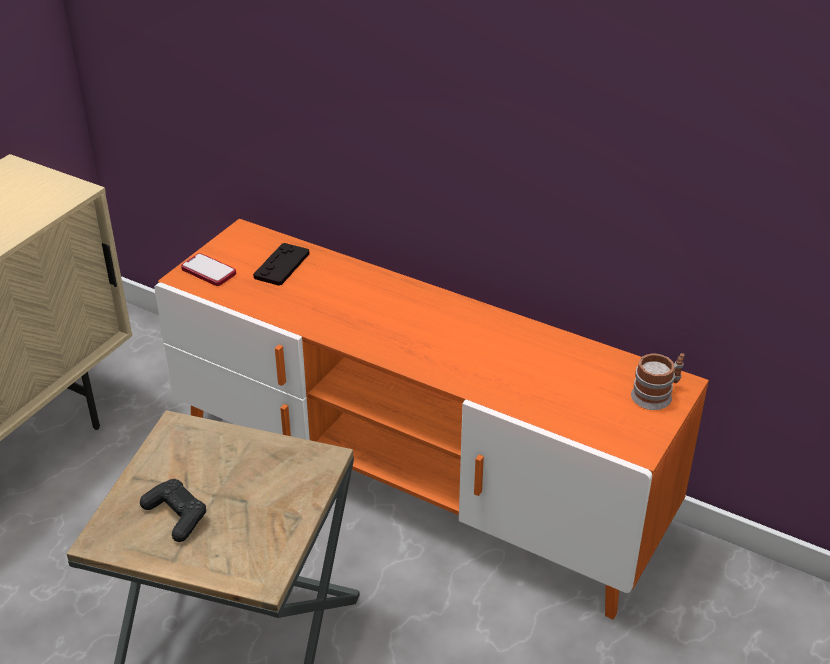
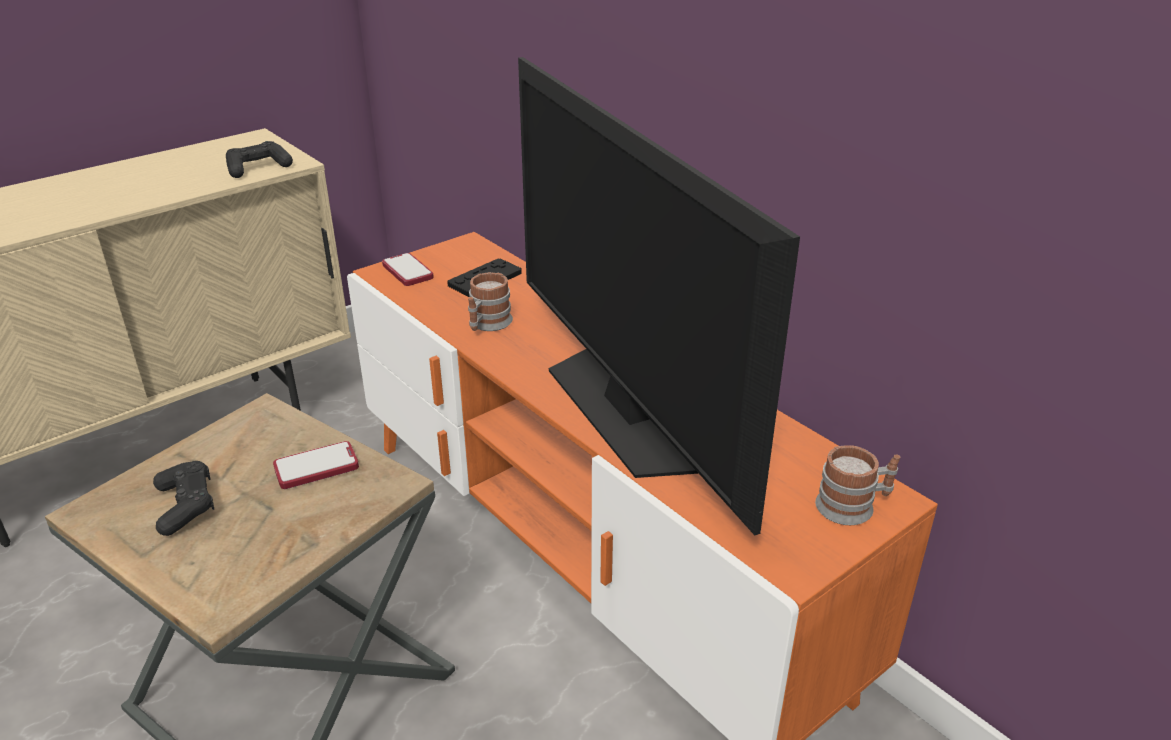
camera: 20 degrees right, 5 degrees down
(46, 203) = (258, 168): none -> black game controller
(256, 461) = (316, 467): none -> phone
(312, 308) = (487, 324): none -> mug
(466, 358) = (627, 410): none -> television

